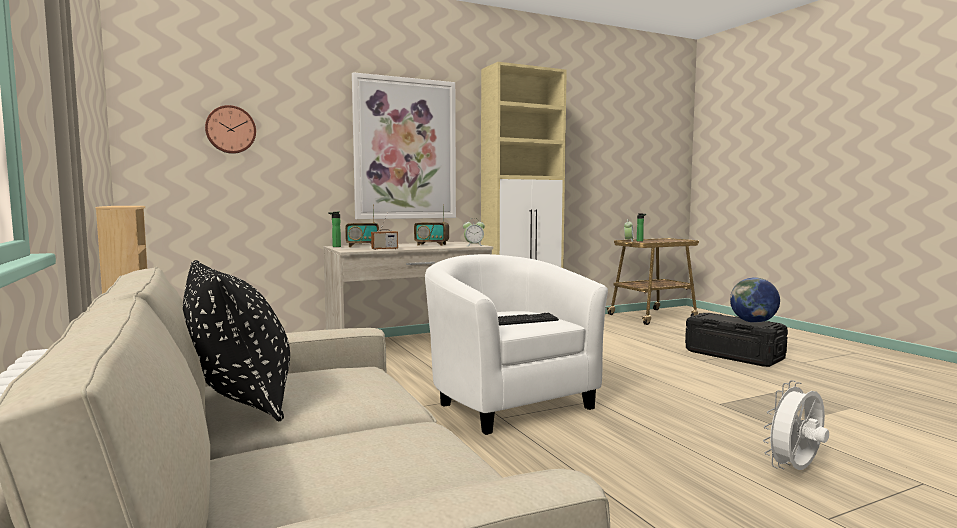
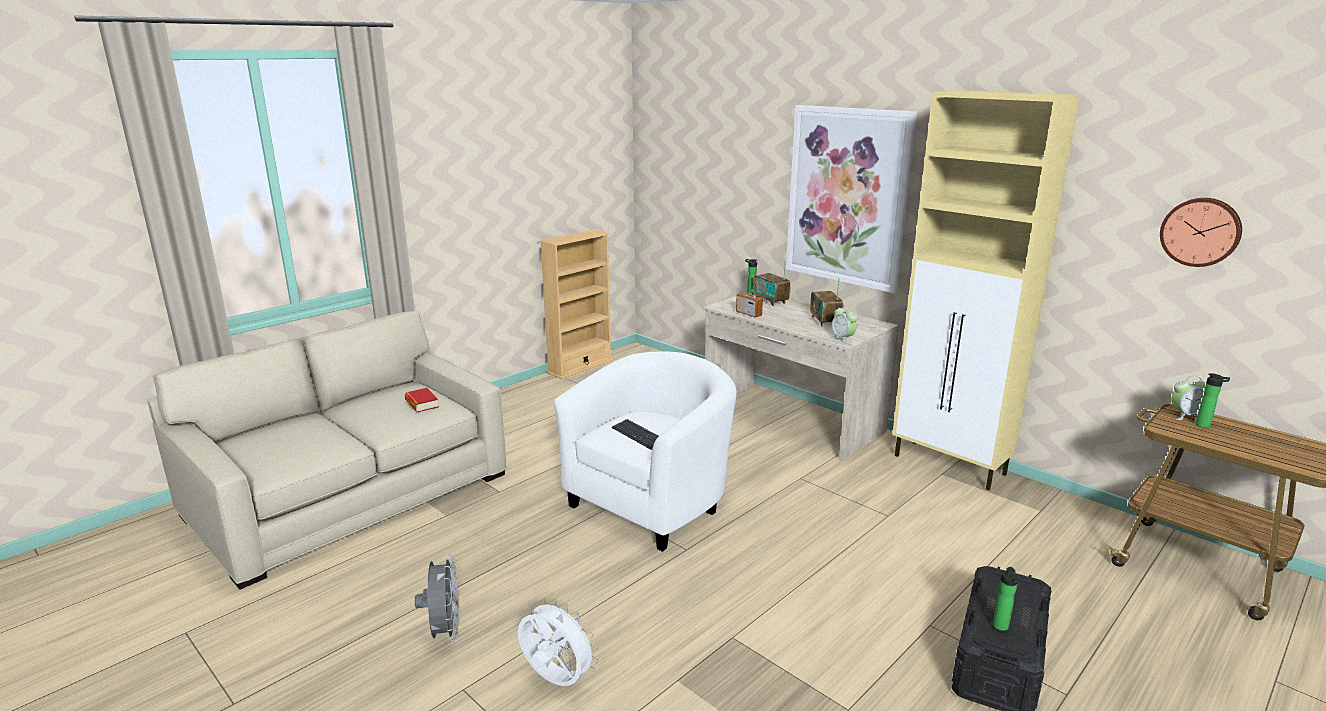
camera: 70 degrees right, 15 degrees up
(230, 129) = (699, 164): wall clock -> wall clock (1200, 231)
(240, 402) = (374, 397): black pillow -> none
(327, 375) = (422, 404): none -> book
(727, 524) = (444, 632): none -> grey fan
(753, 322) = (1000, 627): globe -> bottle

